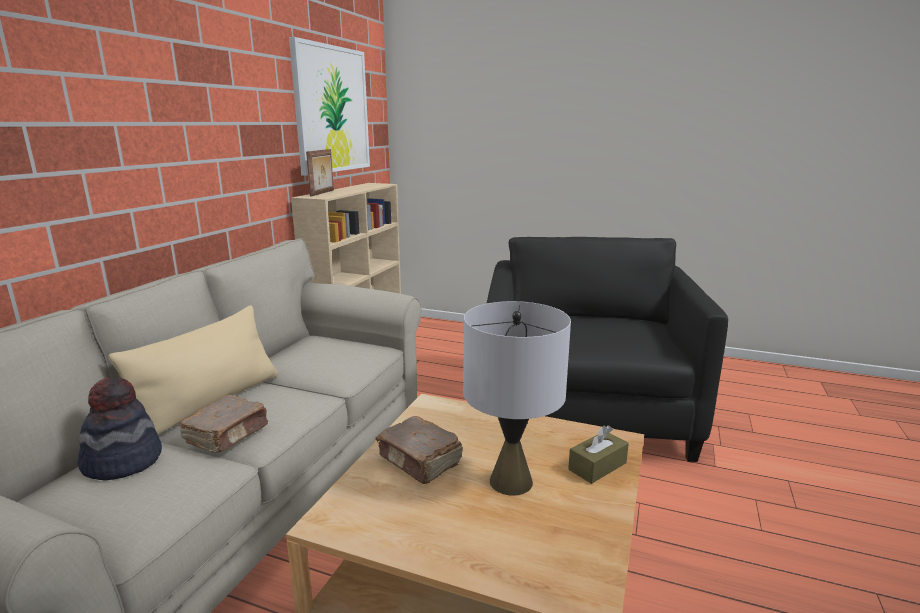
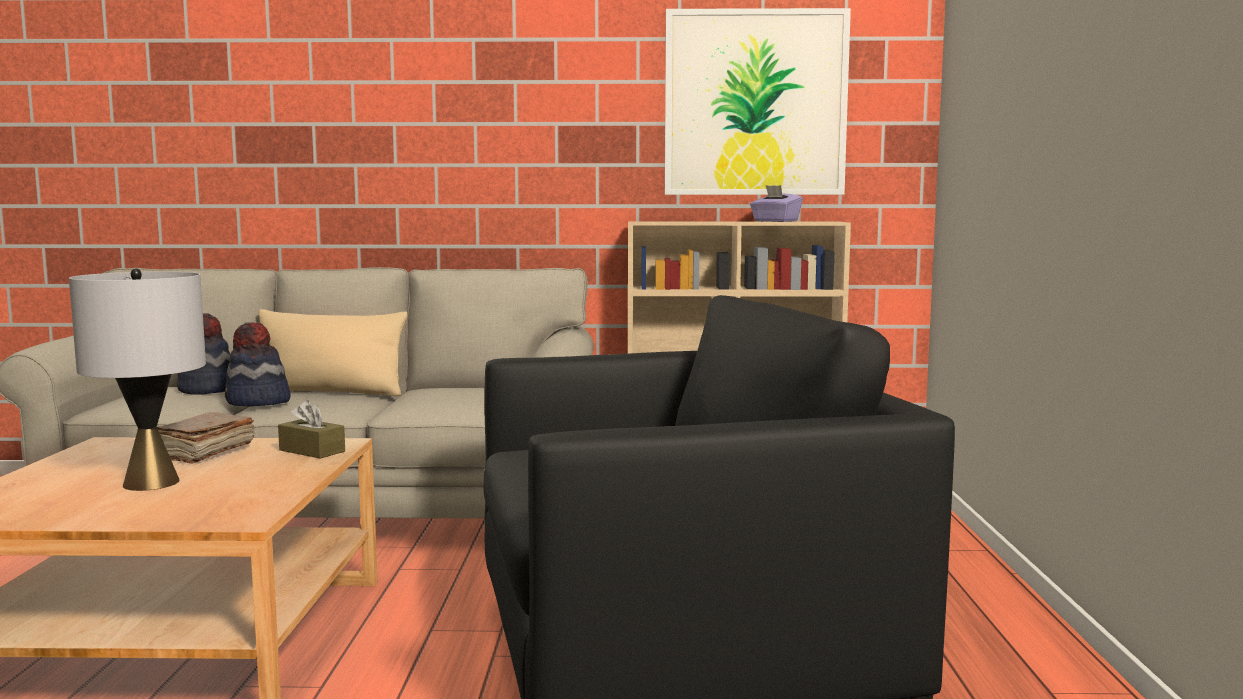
camera: 70 degrees right, 10 degrees down
(228, 435) = (257, 402): brown book -> hat
(323, 193) = (682, 221): picture frame -> none
(362, 187) = (775, 221): none -> purple tissue box
(597, 466) = (175, 512): brown tissue box -> brown tissue box (312, 451)

